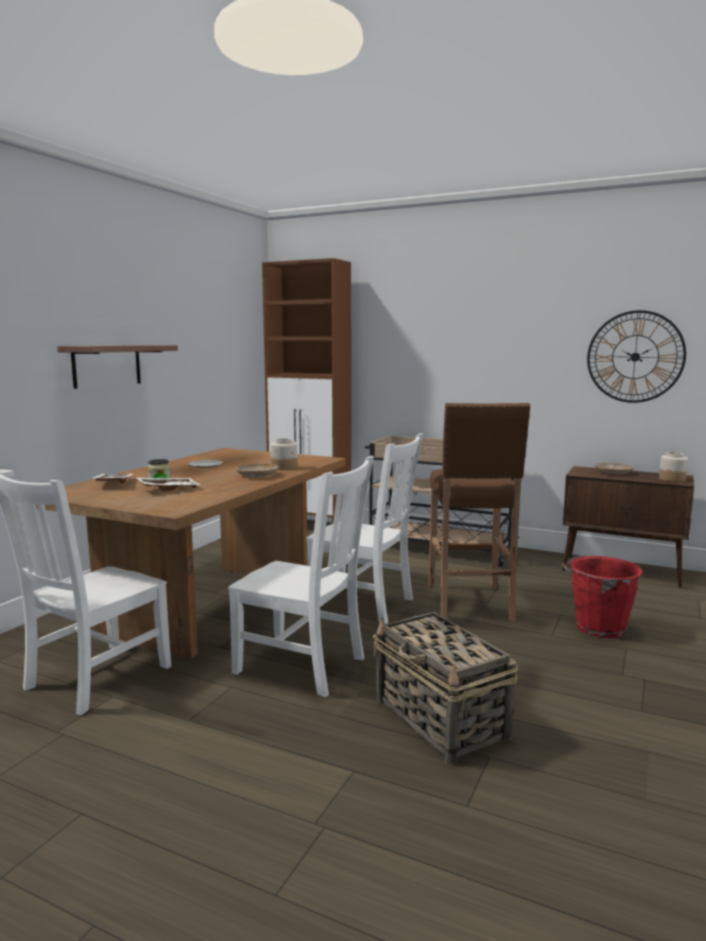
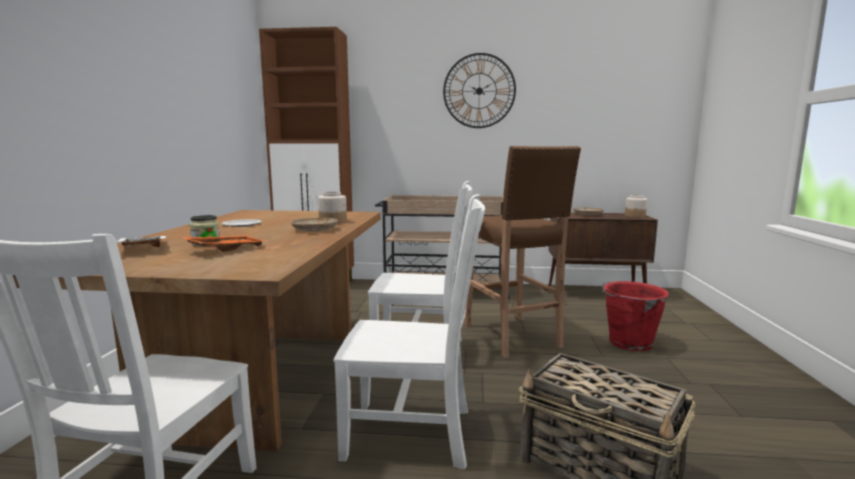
camera: 20 degrees left, 0 degrees up
(107, 365) = (105, 112): shelf -> none
(168, 489) = (225, 249): white tray -> orange tray
(635, 357) = (596, 121): wall clock -> wall clock (479, 91)

